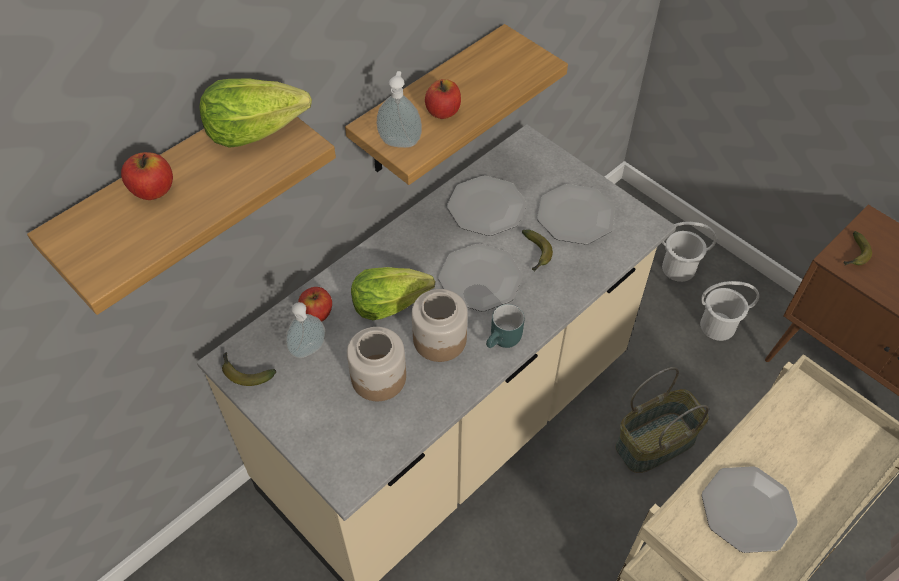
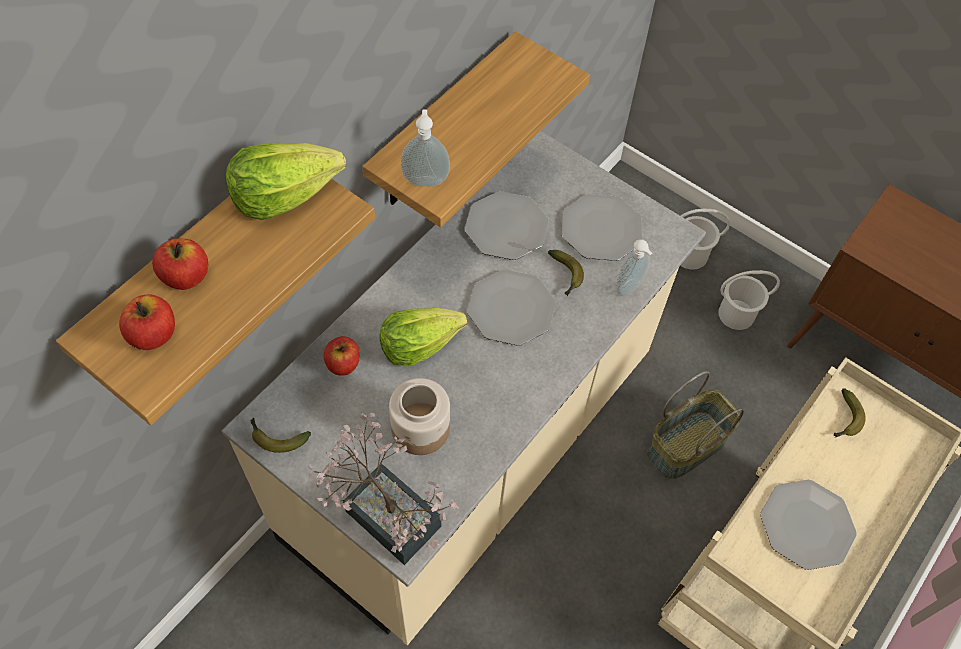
camera: 10 degrees left, 5 degrees up
(309, 351) = (342, 407): soap dispenser -> soap dispenser (630, 289)
(334, 448) = (386, 510): none -> potted plant
(439, 339) = (477, 380): jar -> none
(443, 111) = (466, 140): apple -> apple (154, 334)
(504, 341) = (546, 375): turquoise mug -> none
(854, 255) = (881, 241): banana -> banana (845, 419)

